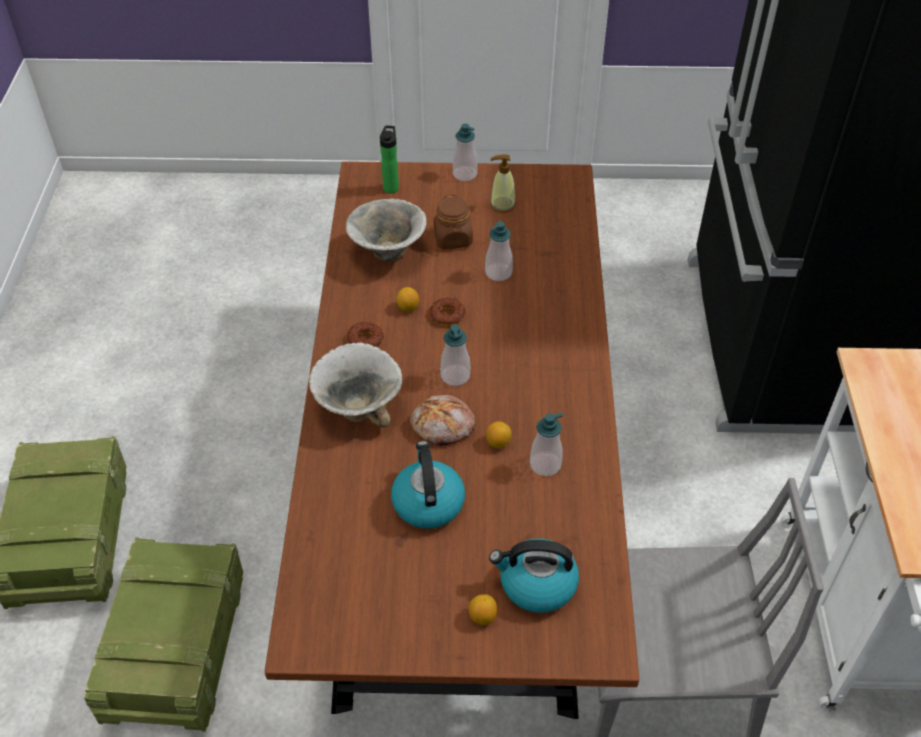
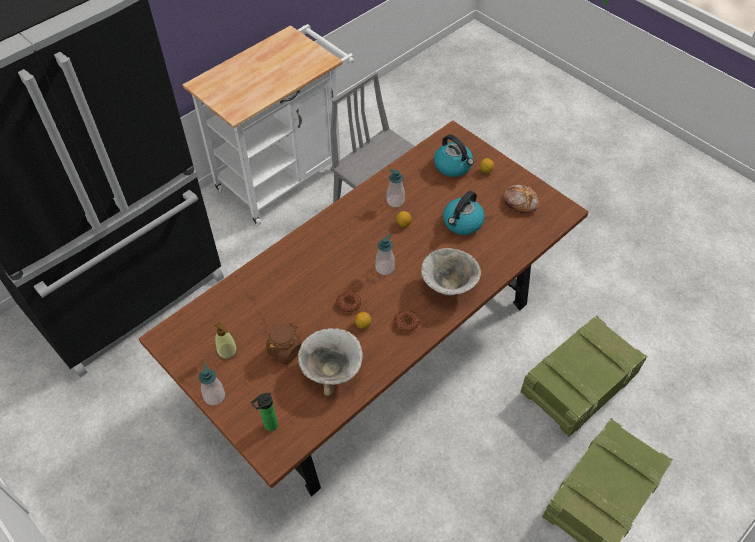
camera: 135 degrees left, 5 degrees up
(443, 427) = (419, 248): bread -> bread (520, 202)
(498, 273) = (291, 307): soap dispenser -> none

